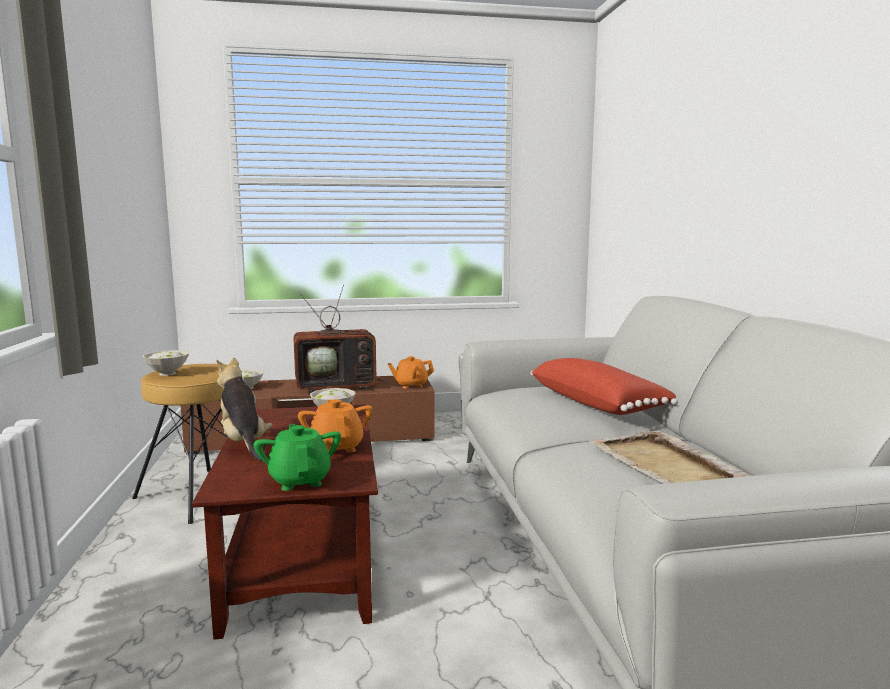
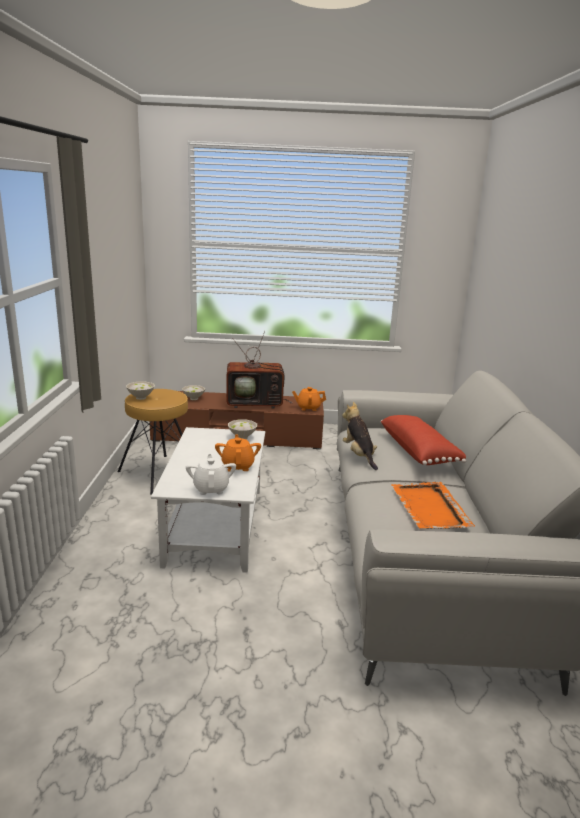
camera: 10 degrees right, 10 degrees up
(244, 443) = (183, 456): plush toy -> plush toy (359, 455)
(300, 480) = (211, 488): green teapot -> white teapot
(303, 557) = (216, 526): brown coffee table -> white coffee table
(665, 465) = (430, 508): beige tray -> orange tray

